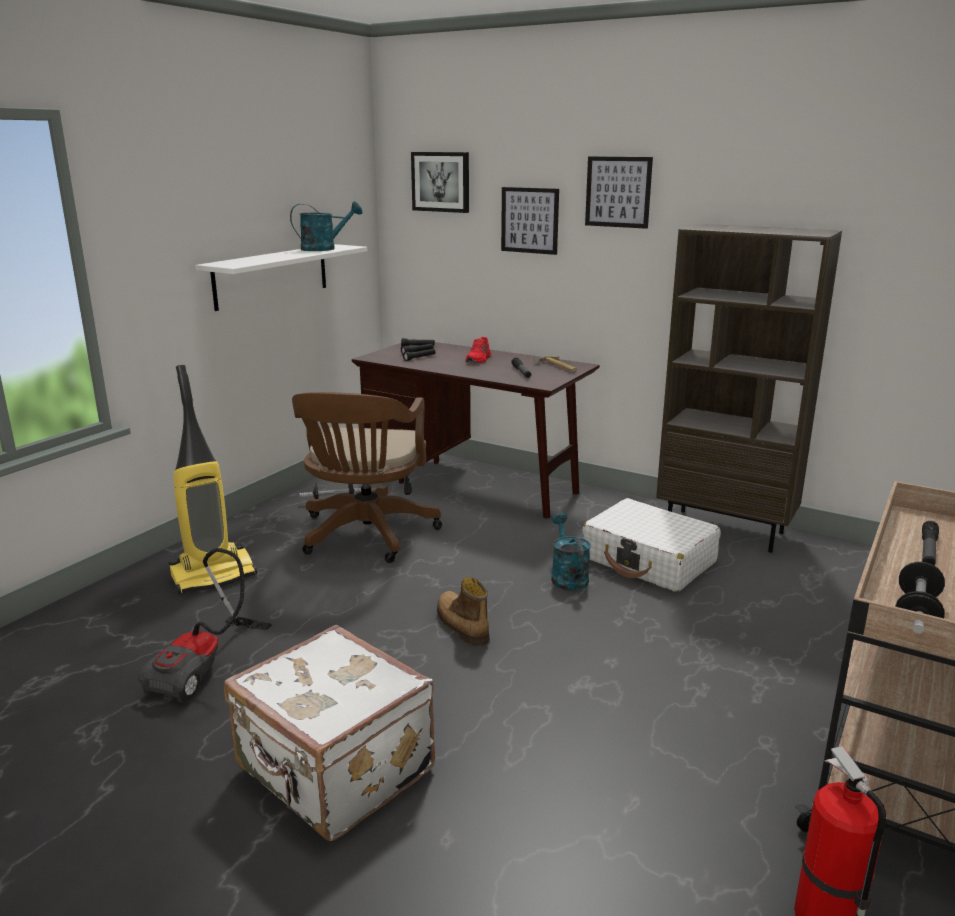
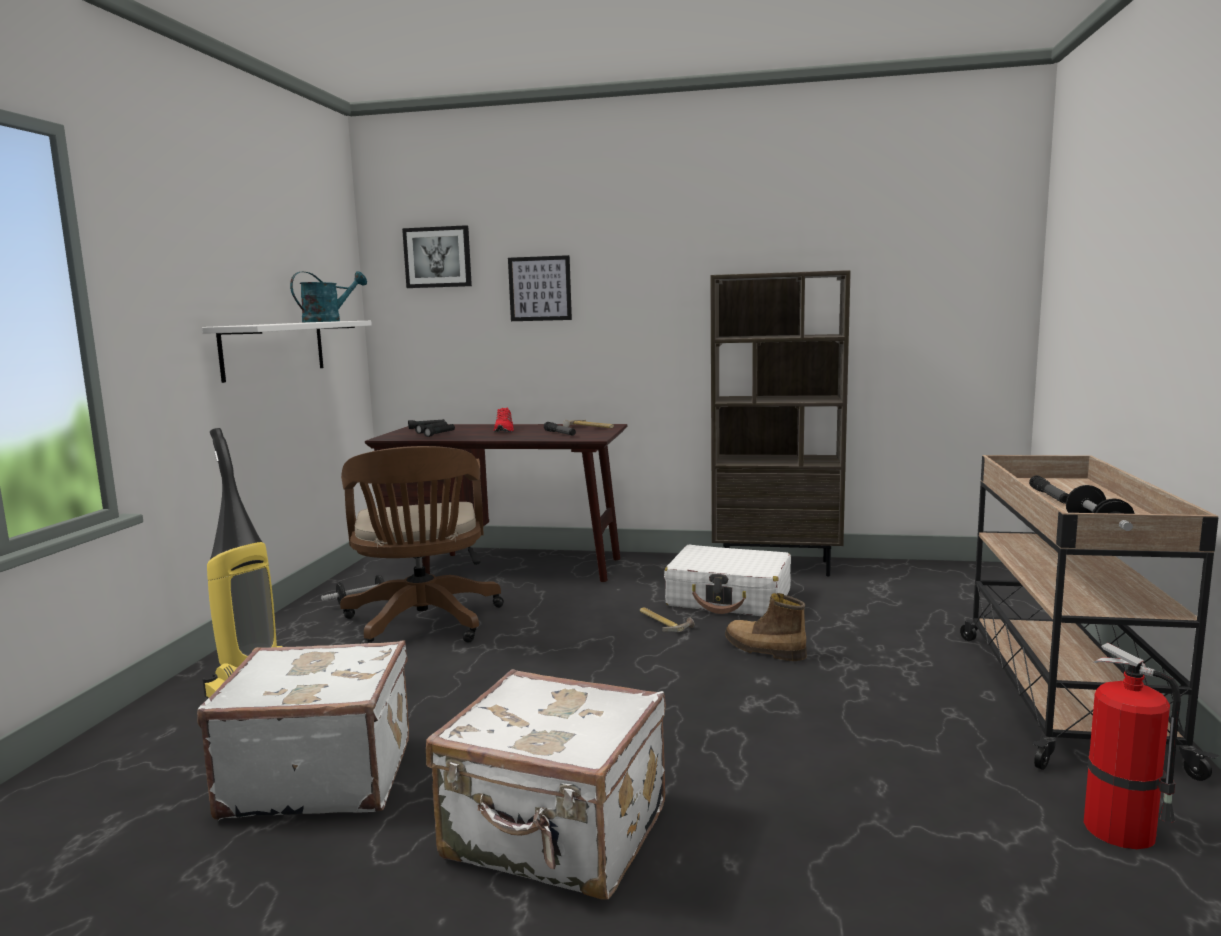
camera: 20 degrees left, 10 degrees down
(206, 668) = (320, 776): vacuum cleaner -> white suitcase
(461, 626) = (590, 680): boot -> boot (763, 650)
(567, 576) = (663, 623): turquoise watering can -> hammer
(618, 192) = (630, 254): picture -> none

